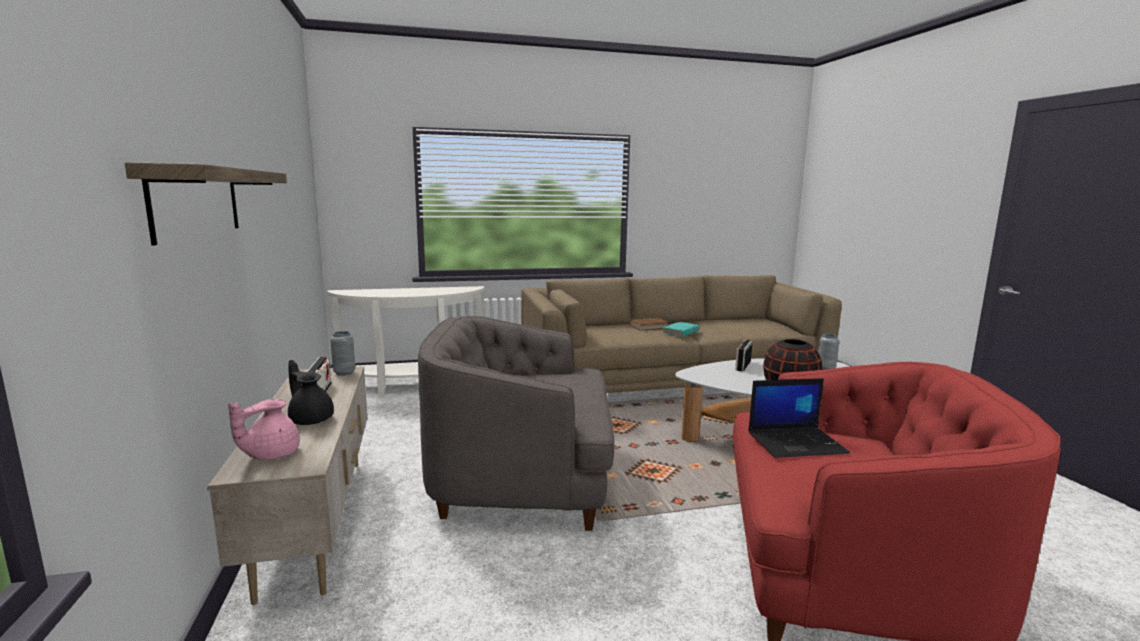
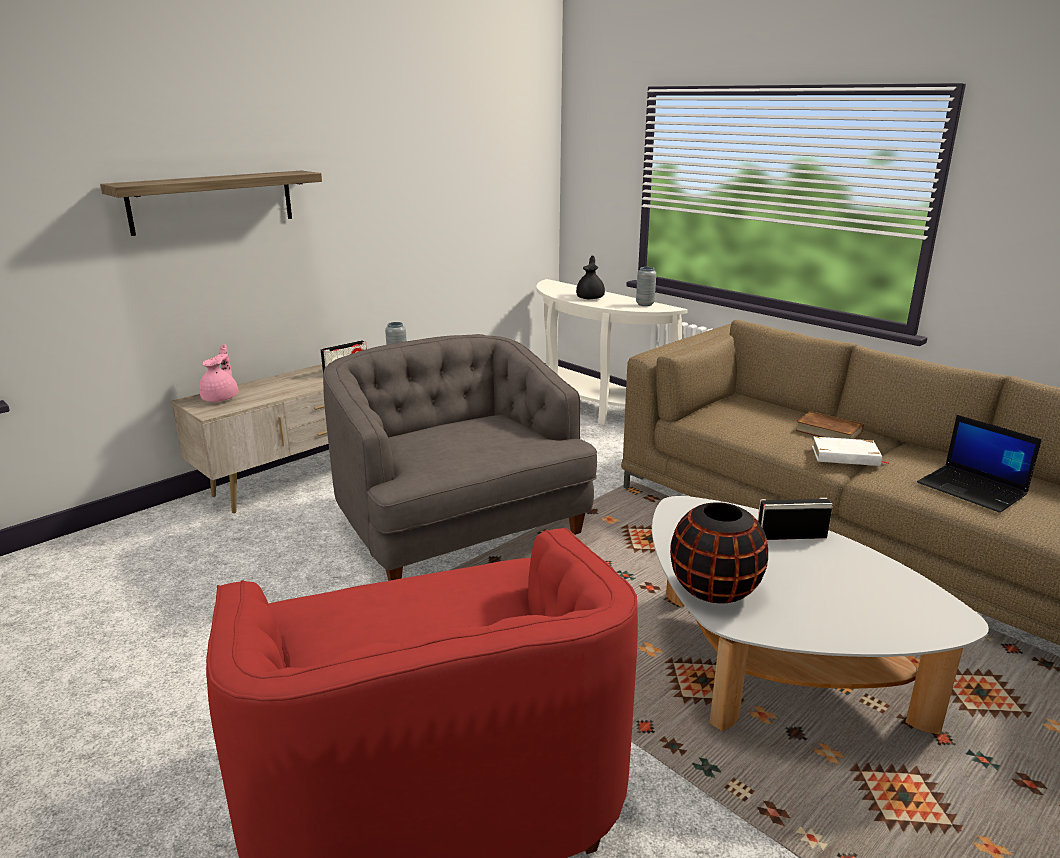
camera: 60 degrees right, 10 degrees up
(270, 454) = (221, 398): pink teapot -> pink teapot turned 90 degrees clockwise
(311, 419) = (289, 386): black teapot -> black teapot (590, 297)
(681, 332) = (845, 456): turquoise book -> white book
(797, 443) = (436, 599): laptop -> laptop (973, 489)
(826, 369) = (907, 612): grey vase -> grey vase (645, 304)

